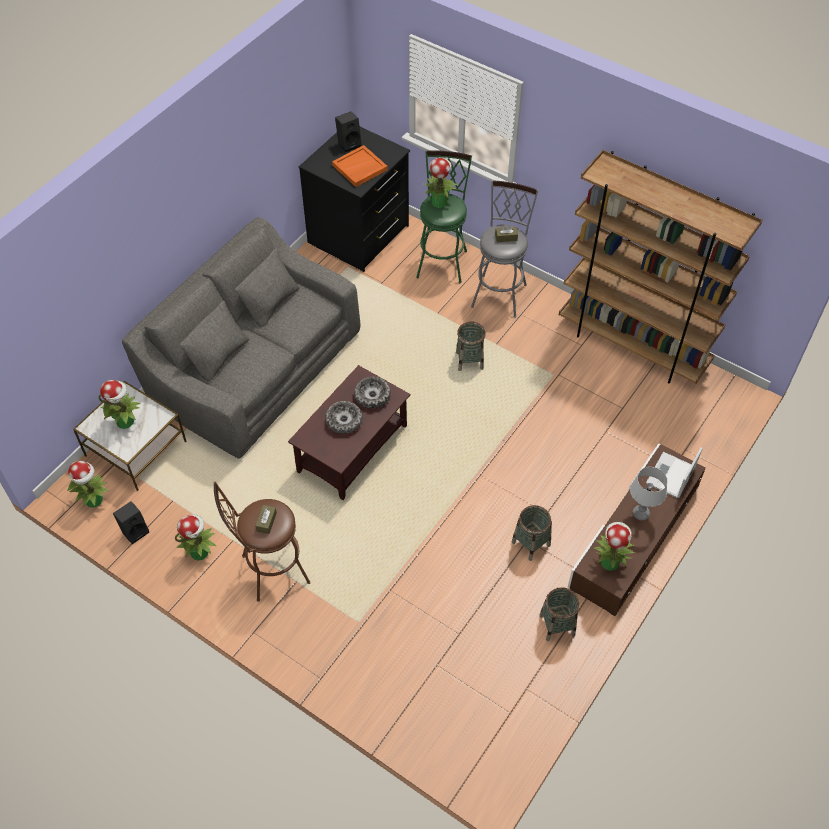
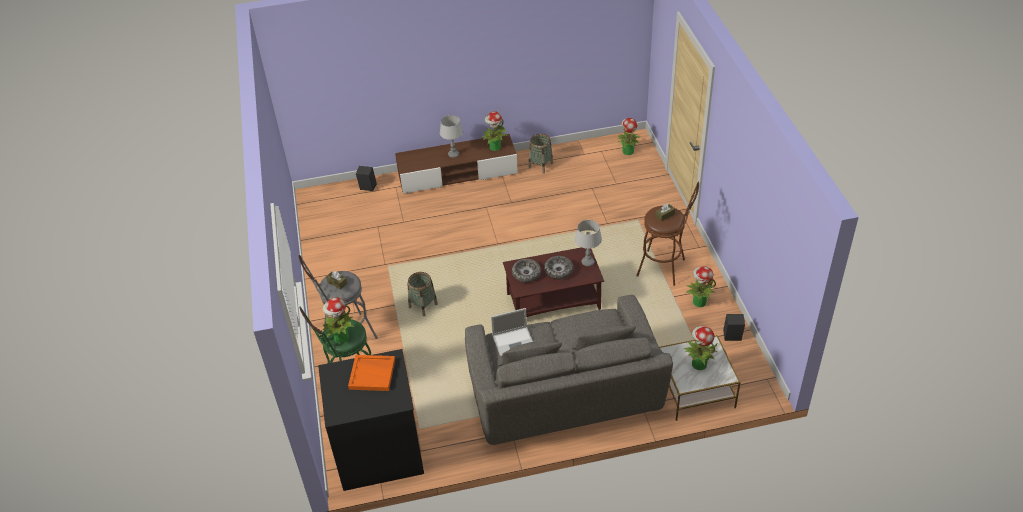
camera: 135 degrees left, 10 degrees down
(94, 500) = (747, 373): potted plant -> potted plant (627, 151)
(323, 450) = (587, 262): none -> grey table lamp
(349, 143) = (352, 403): black speaker -> black speaker (367, 188)
(531, 543) = (511, 200): basket -> none
(633, 346) = (322, 251): brown bookcase -> none
(670, 476) = (417, 159): laptop -> laptop (514, 341)

